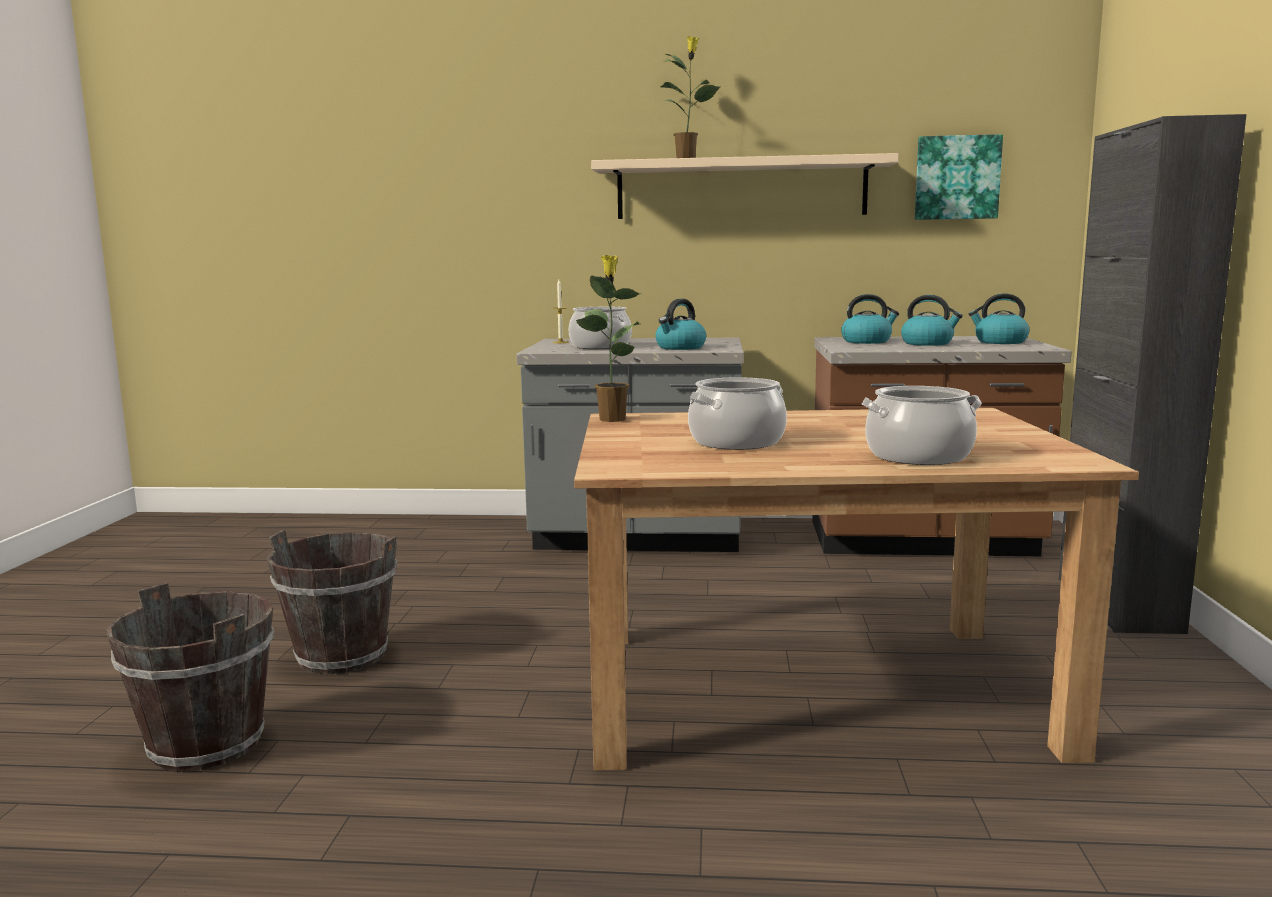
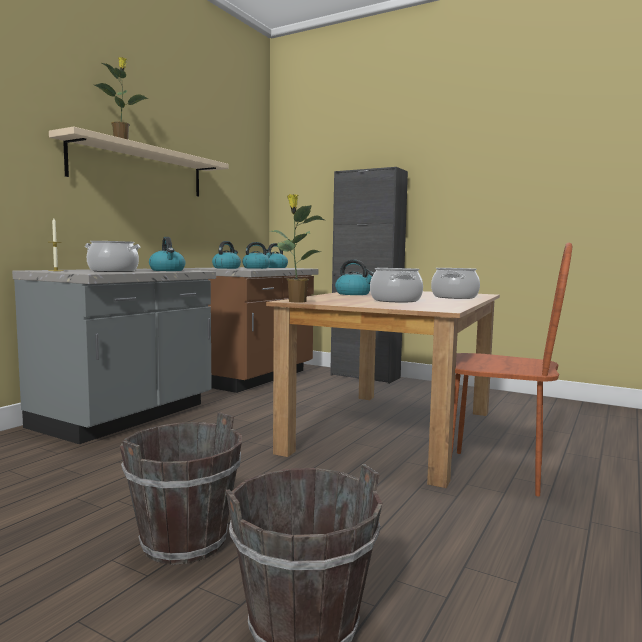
camera: 65 degrees left, 5 degrees down
(710, 806) = (494, 472): none -> brown chair
(823, 418) = (354, 294): none -> kettle
(957, 178) = (230, 182): picture -> none

